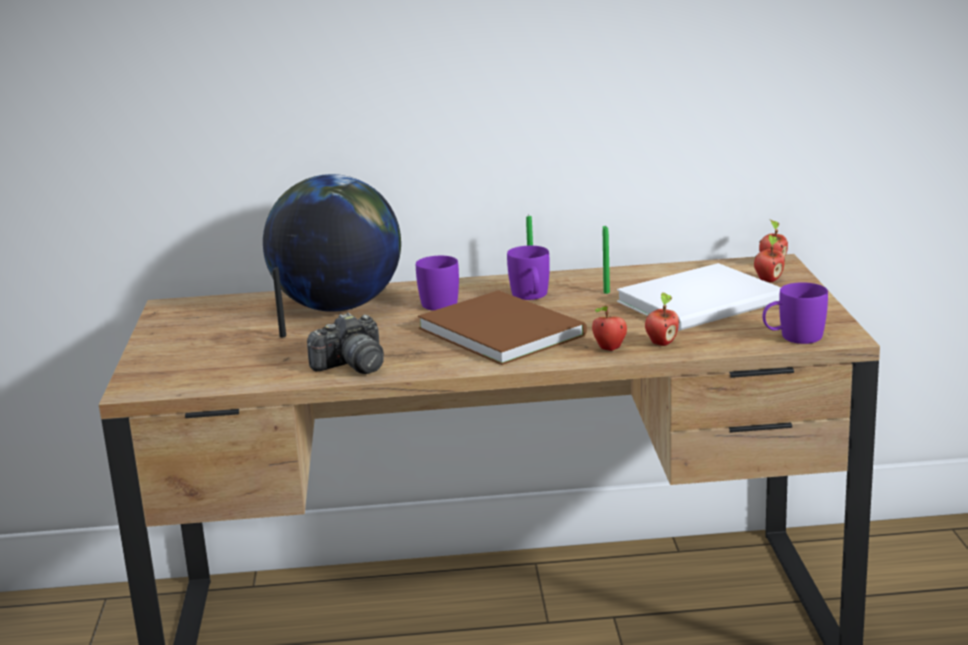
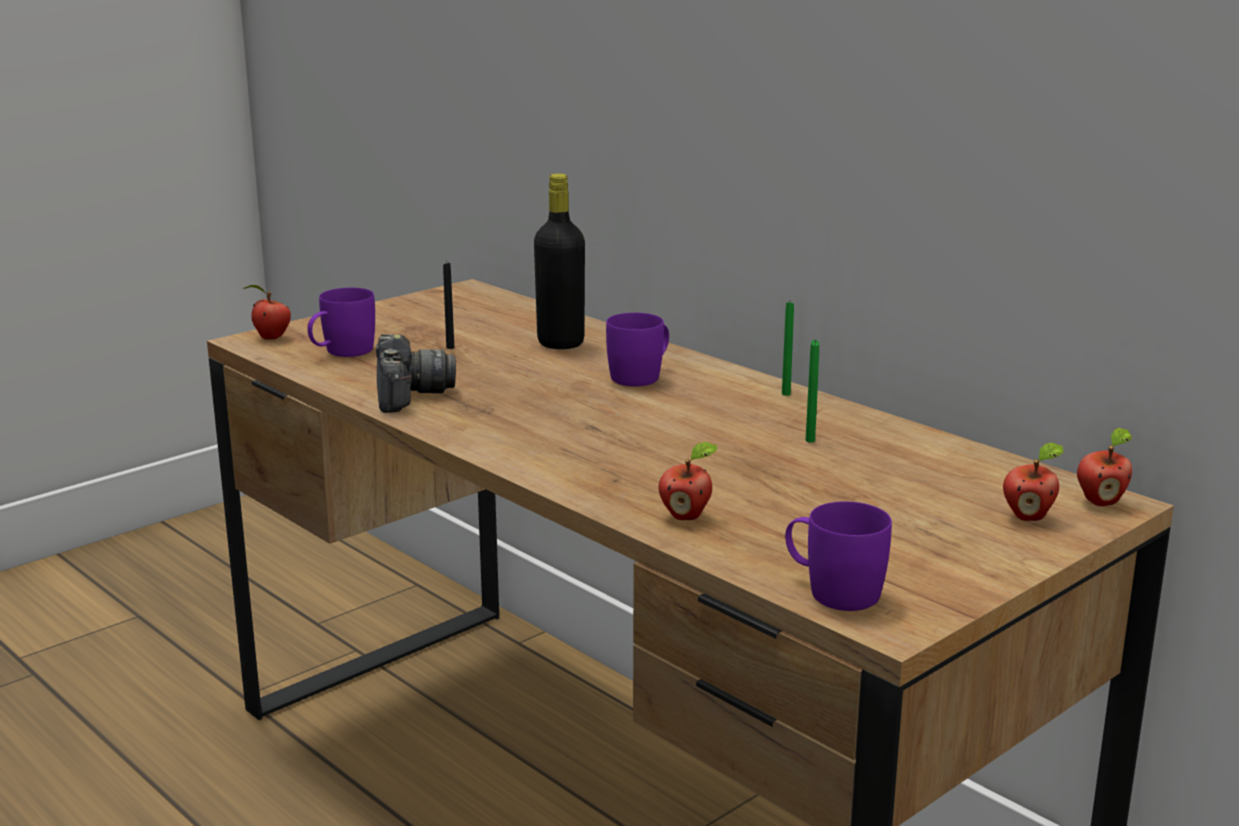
camera: 50 degrees right, 0 degrees up
(338, 306) = (560, 343): globe -> black bottle
(352, 366) = (408, 395): camera -> camera turned 120 degrees counterclockwise
(501, 329) = (604, 426): brown book -> none
(531, 297) = (729, 410): purple mug -> purple mug (341, 352)
(609, 349) = (624, 494): apple -> apple (270, 338)
(706, 302) = (874, 502): white book -> none

